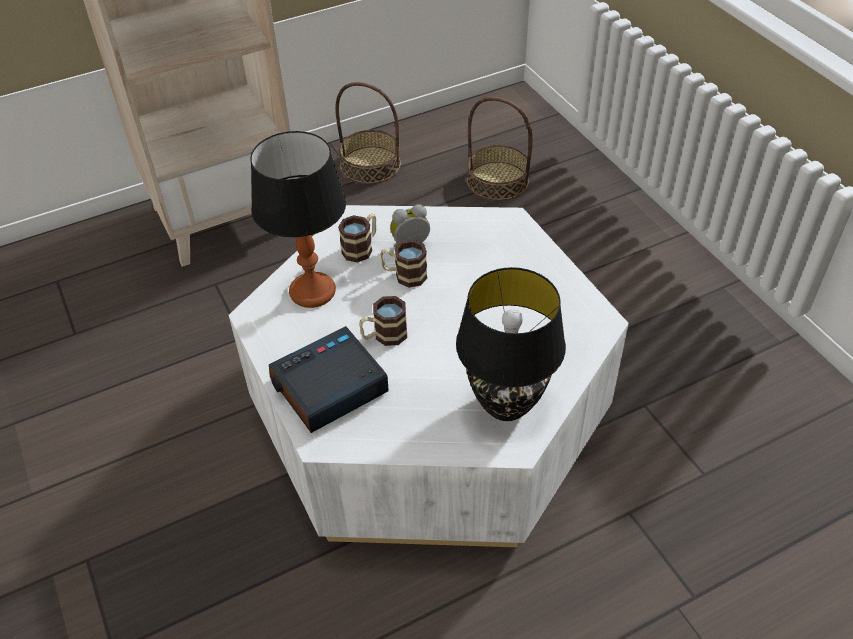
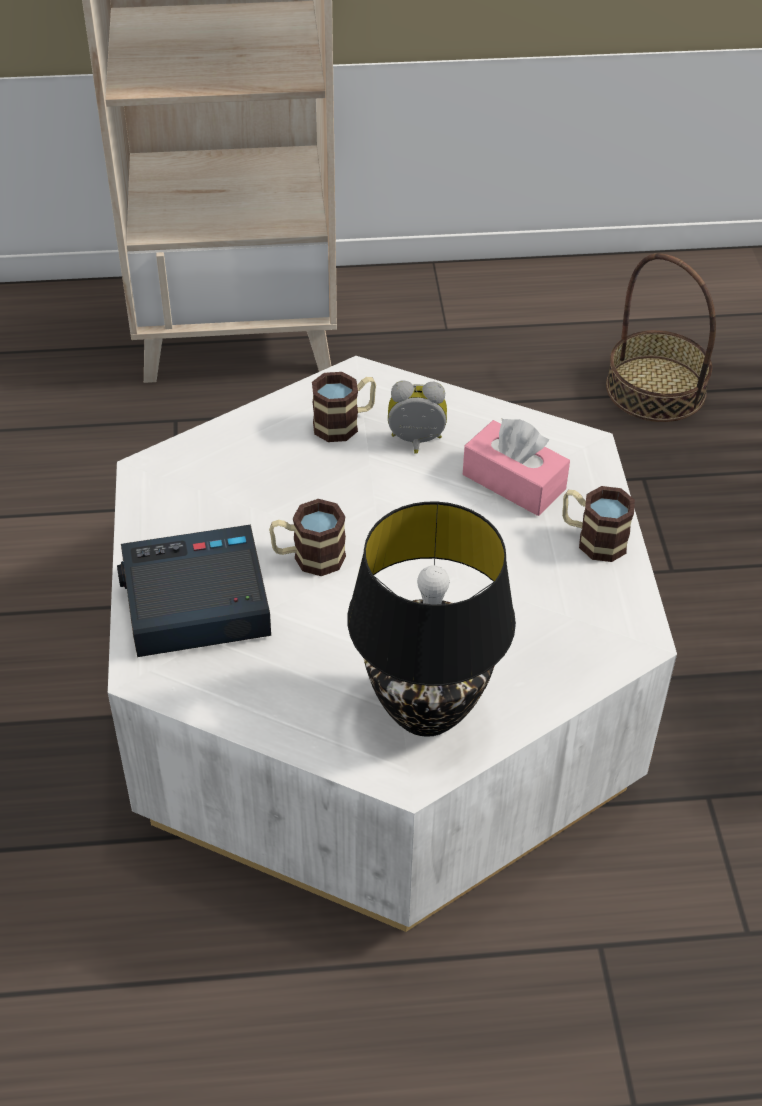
camera: 20 degrees right, 0 degrees up
(312, 292) = (244, 465): table lamp -> none
(370, 165) = (476, 312): basket -> none
(404, 275) = (383, 481): mug -> mug (592, 539)
(482, 252) = (514, 482): none -> pink tissue box

